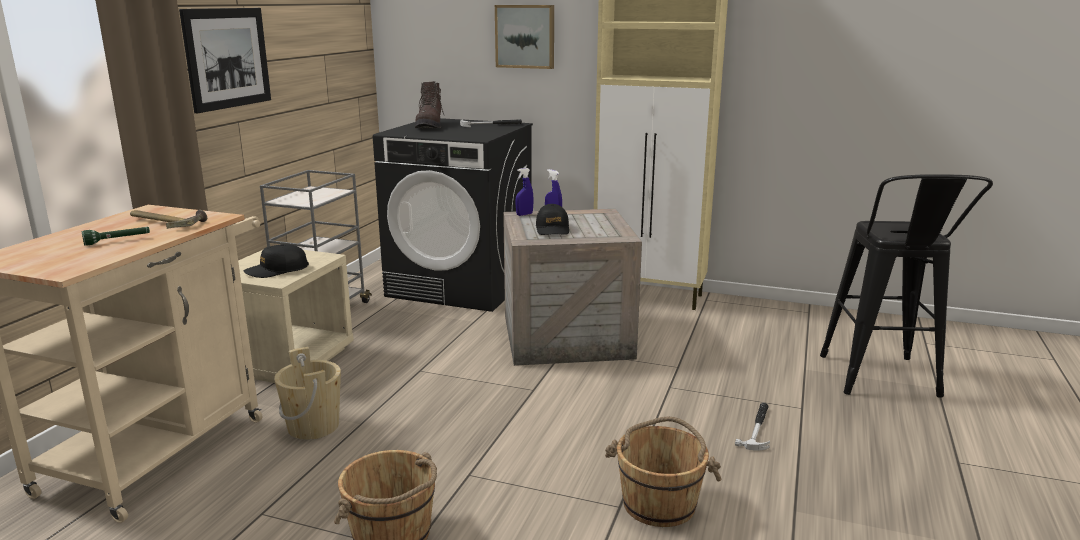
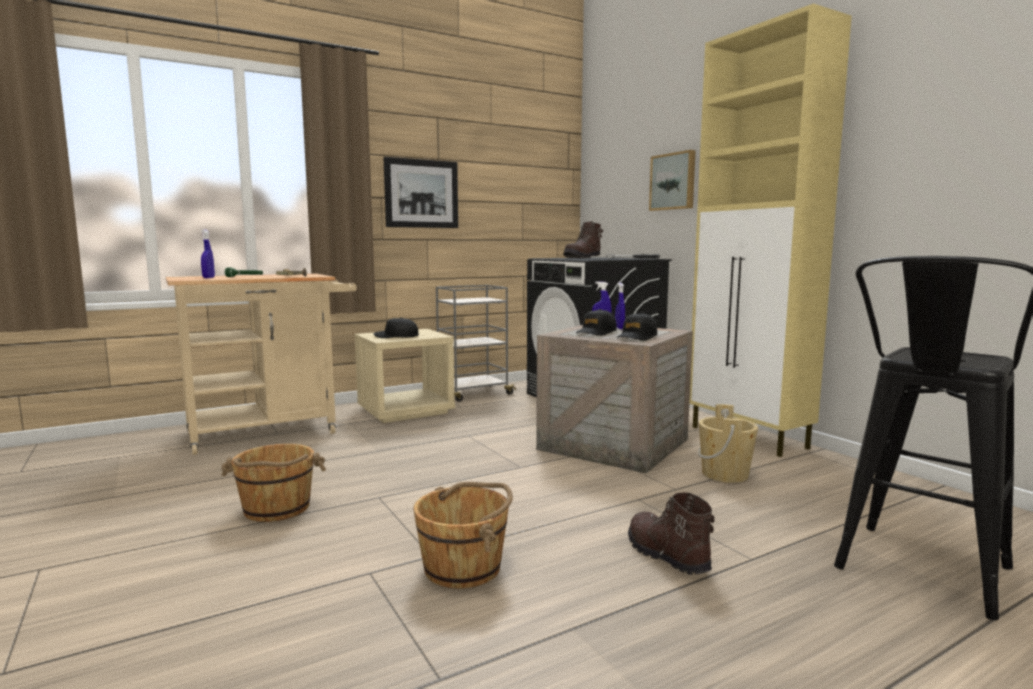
camera: 40 degrees right, 10 degrees down
(76, 256) = (208, 278): none -> blue spray bottle
(313, 426) = (352, 444): beige bucket -> beige bucket (725, 474)
(602, 229) = (637, 337): none -> black cap
(758, 428) = (666, 556): hammer -> brown boot

